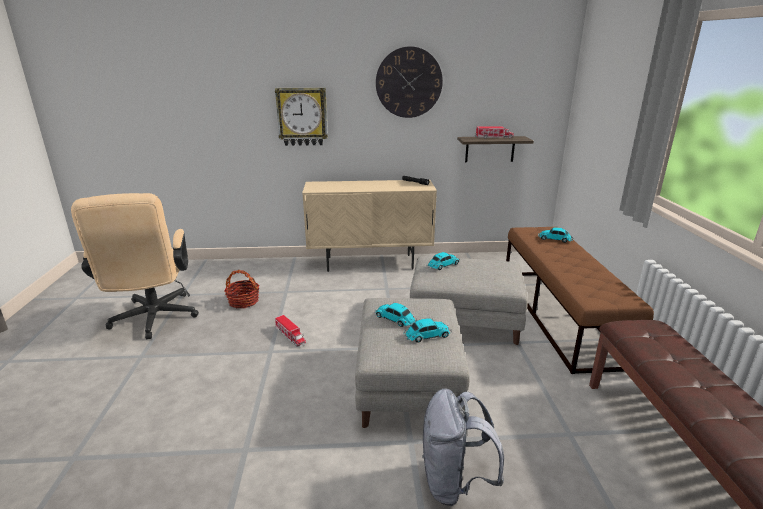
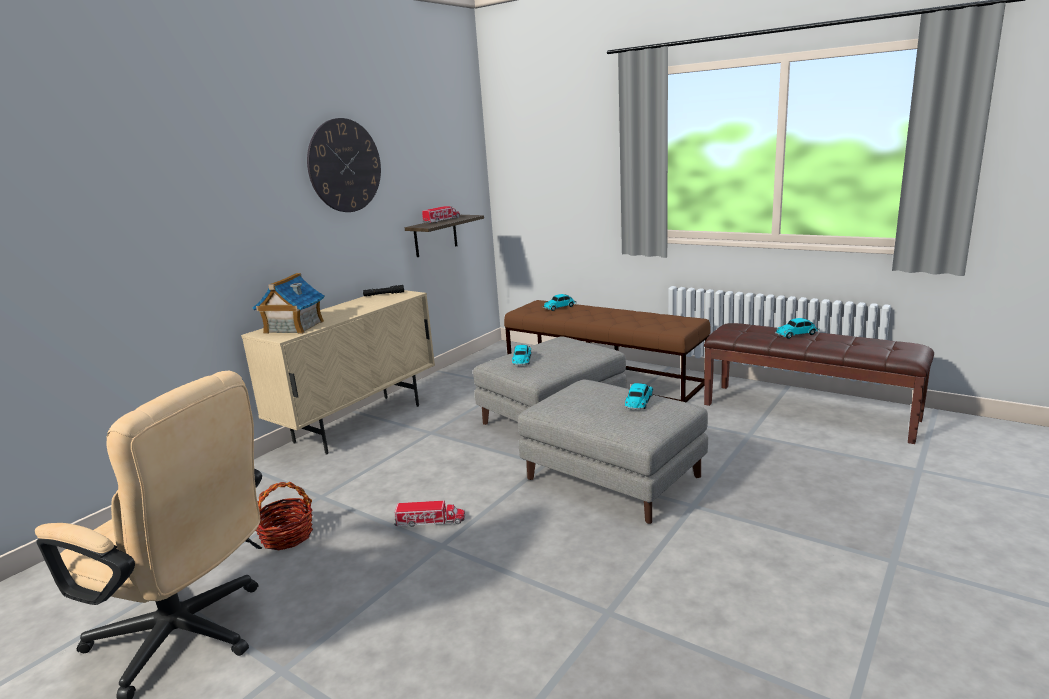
camera: 50 degrees left, 5 degrees down
(302, 116) = (219, 233): wall clock -> none
(329, 186) = (293, 327): none -> toy house
(395, 319) = (592, 407): toy car -> toy car (797, 334)
(454, 483) = (760, 502): grey backpack -> none

